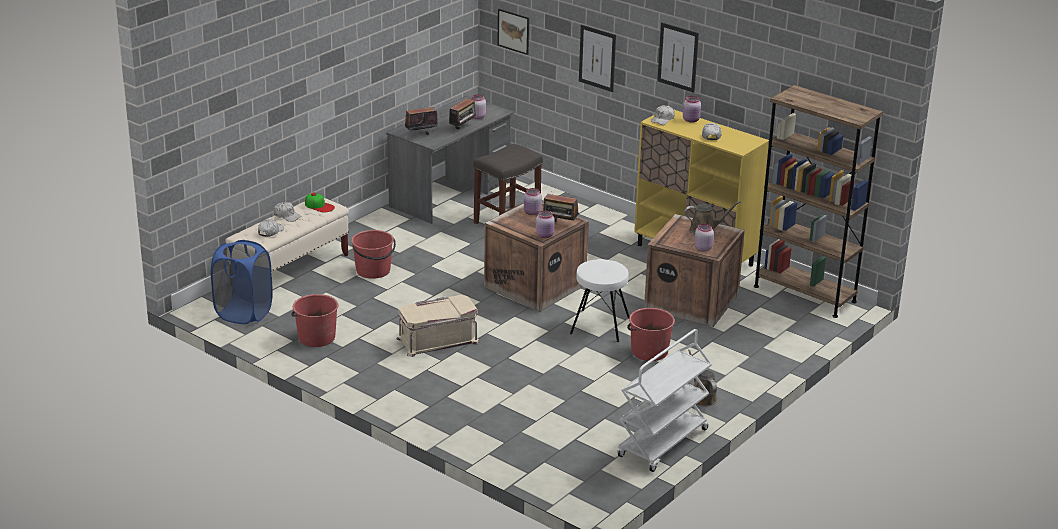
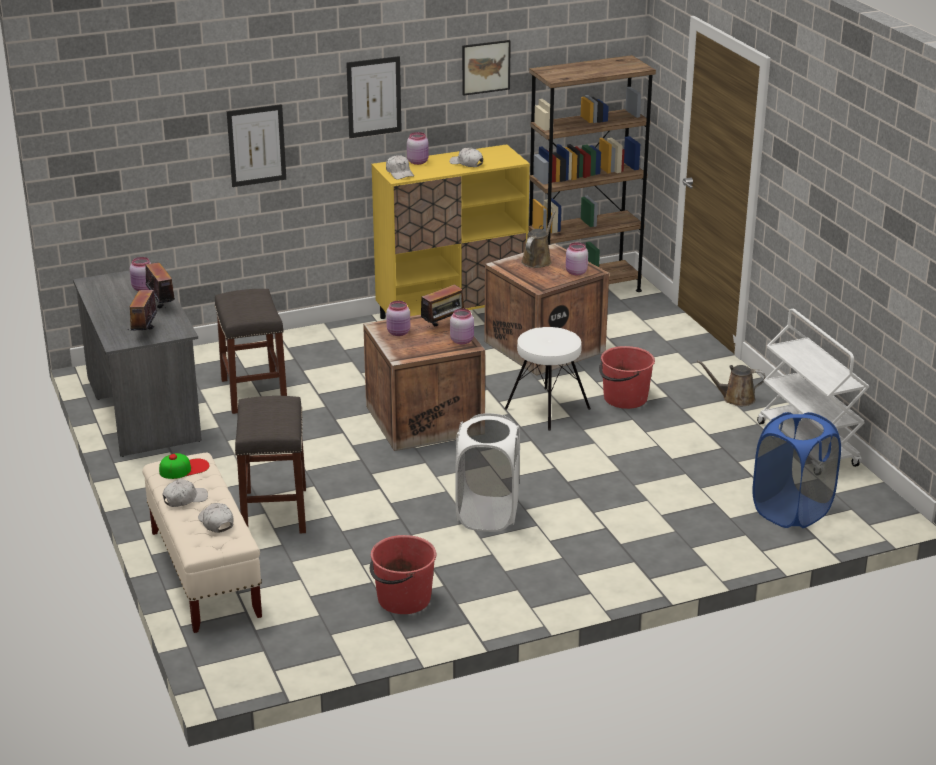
camera: 60 degrees left, 0 degrees up
(244, 313) = (282, 641): blue laundry basket -> blue laundry basket (791, 511)
(373, 271) = (275, 512): red bucket -> grey stool
(437, 339) = (487, 514): beige storage box -> white laundry basket
(513, 31) = (115, 163): picture -> picture (485, 67)

